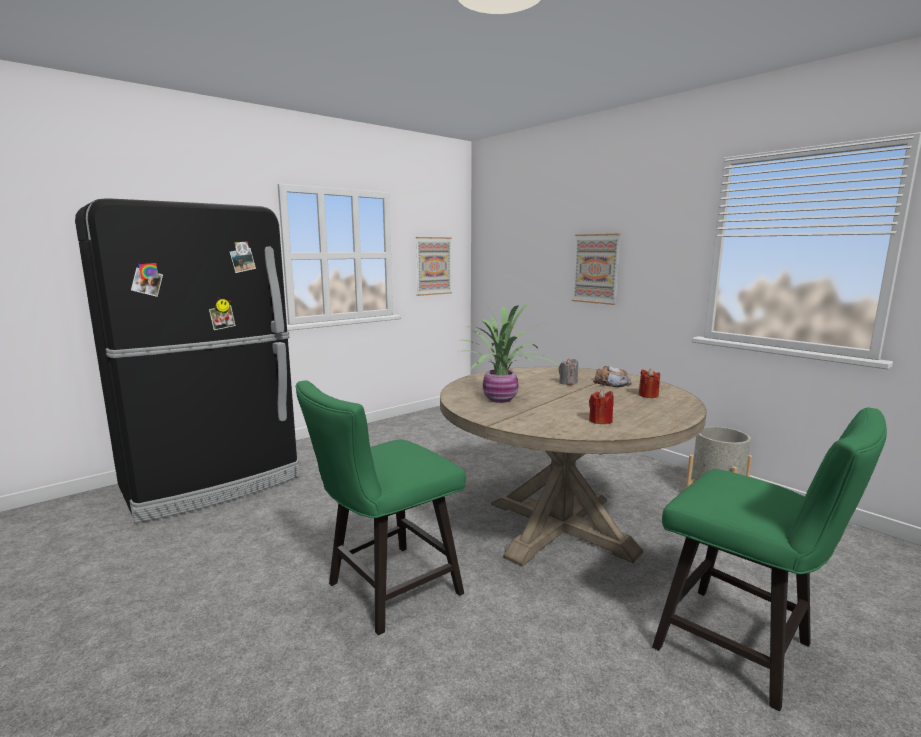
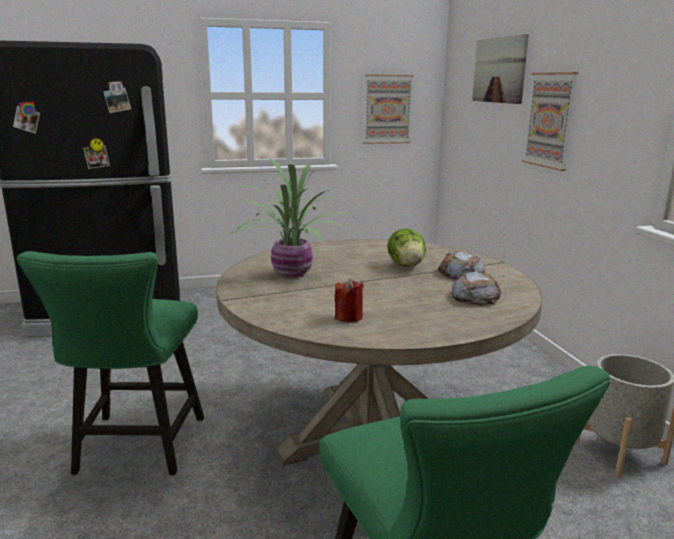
camera: 25 degrees right, 5 degrees up
(385, 591) = (136, 450): green chair -> green chair turned 75 degrees counterclockwise
(537, 233) = (499, 70): none -> picture
(568, 383) = (406, 266): grey candle -> lettuce
(648, 395) = (475, 296): red candle -> bread

